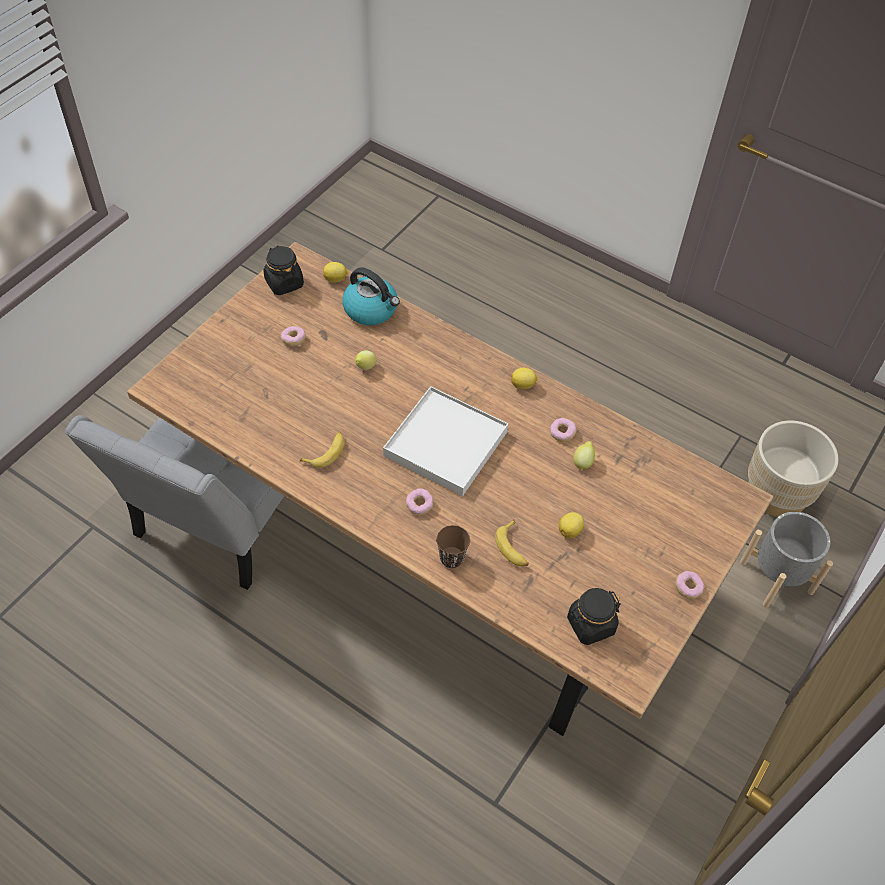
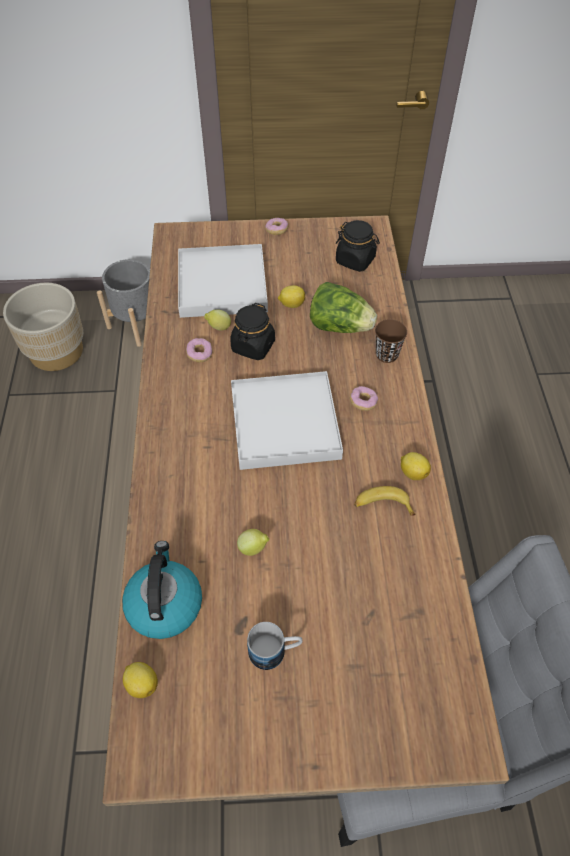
camera: 125 degrees left, 0 degrees up
(284, 283) = (193, 744): black jar -> black jar (253, 346)
(293, 340) = (275, 651): donut -> mug
(513, 548) = (339, 326): banana -> lettuce
(523, 385) = (166, 408): lemon -> lemon (412, 472)
(637, 496) = (222, 284): none -> white tray

